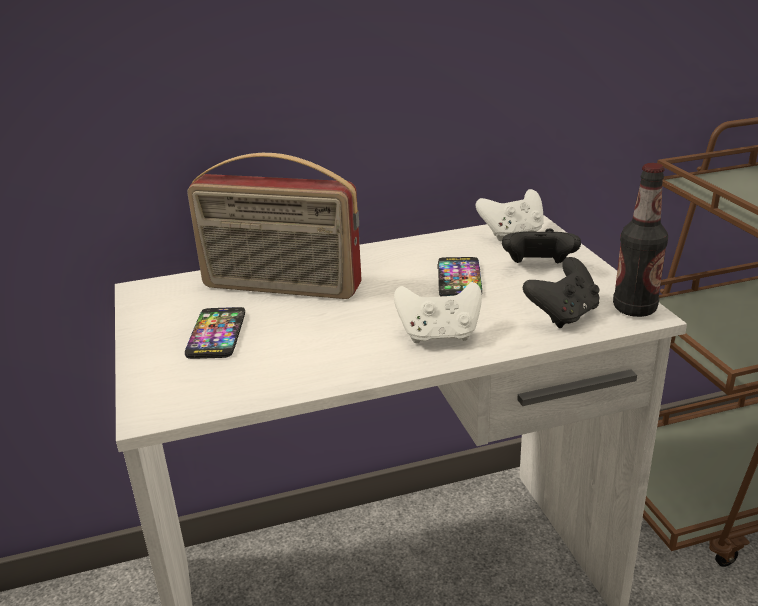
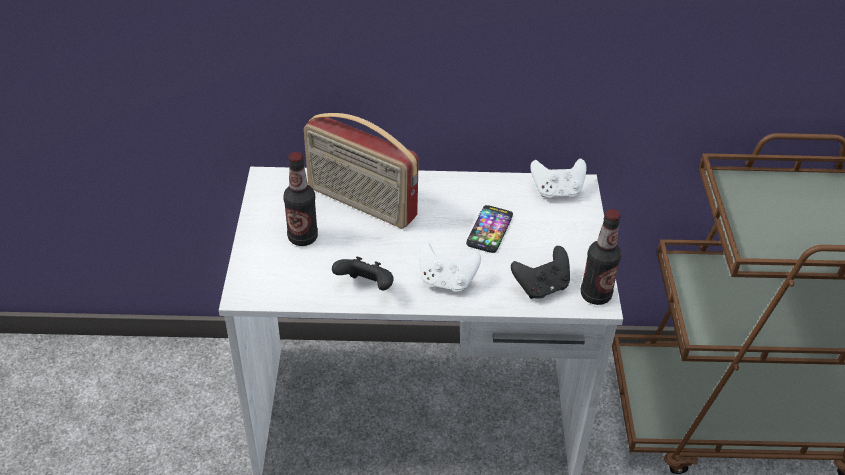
camera: 15 degrees right, 15 degrees up
(216, 334) = (303, 237): phone -> bottle
(538, 267) = (554, 234): black game controller -> black game controller (366, 287)

